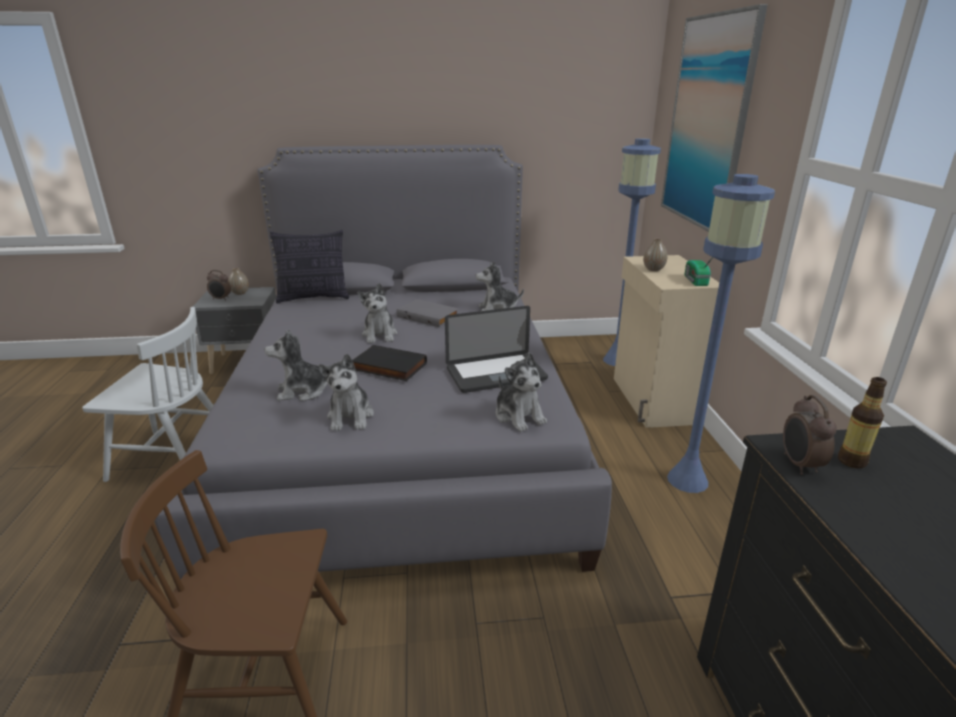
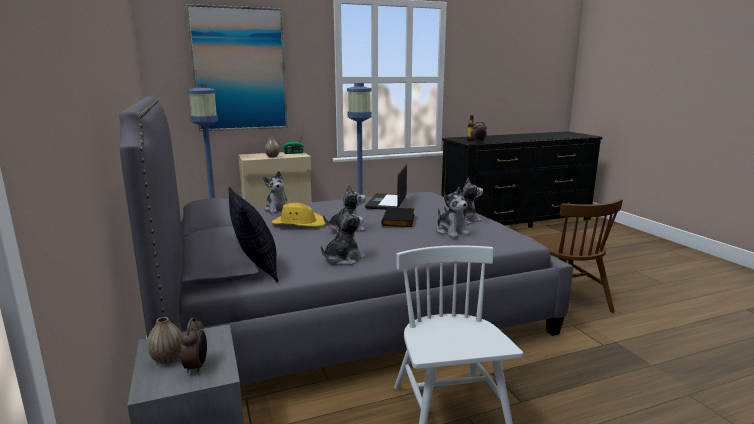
camera: 105 degrees left, 10 degrees down
(429, 316) = (299, 223): grey book -> yellow hat
(496, 374) = (386, 202): laptop -> laptop turned 135 degrees counterclockwise
(519, 416) = (426, 197): plush toy -> plush toy (343, 259)

